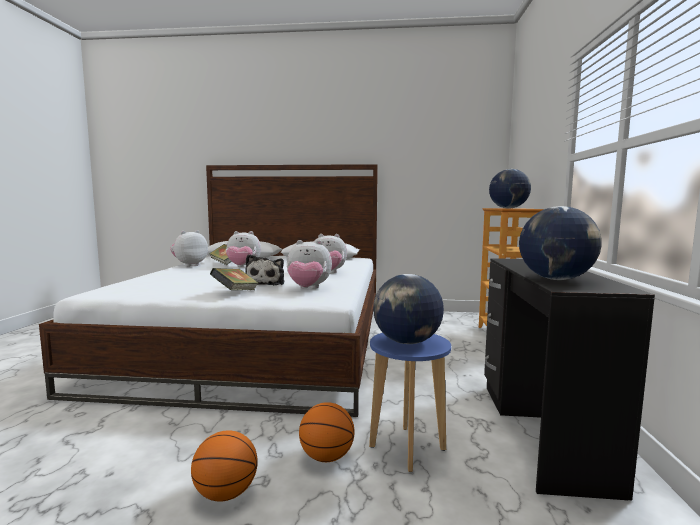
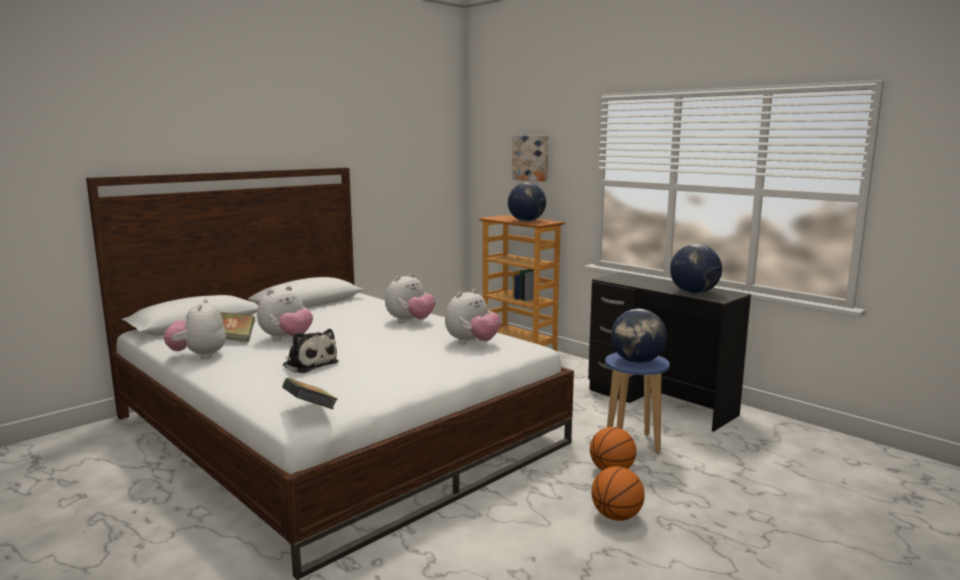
camera: 50 degrees left, 5 degrees up
(235, 292) = (434, 366): book -> book (310, 411)
(266, 283) = (411, 349): plush toy -> plush toy (309, 364)
(534, 147) = (531, 158): none -> picture

